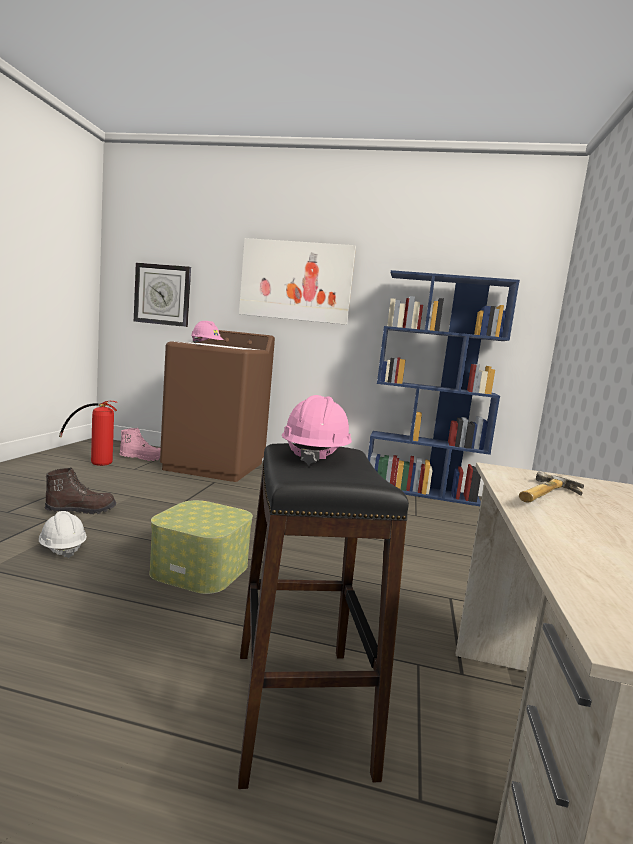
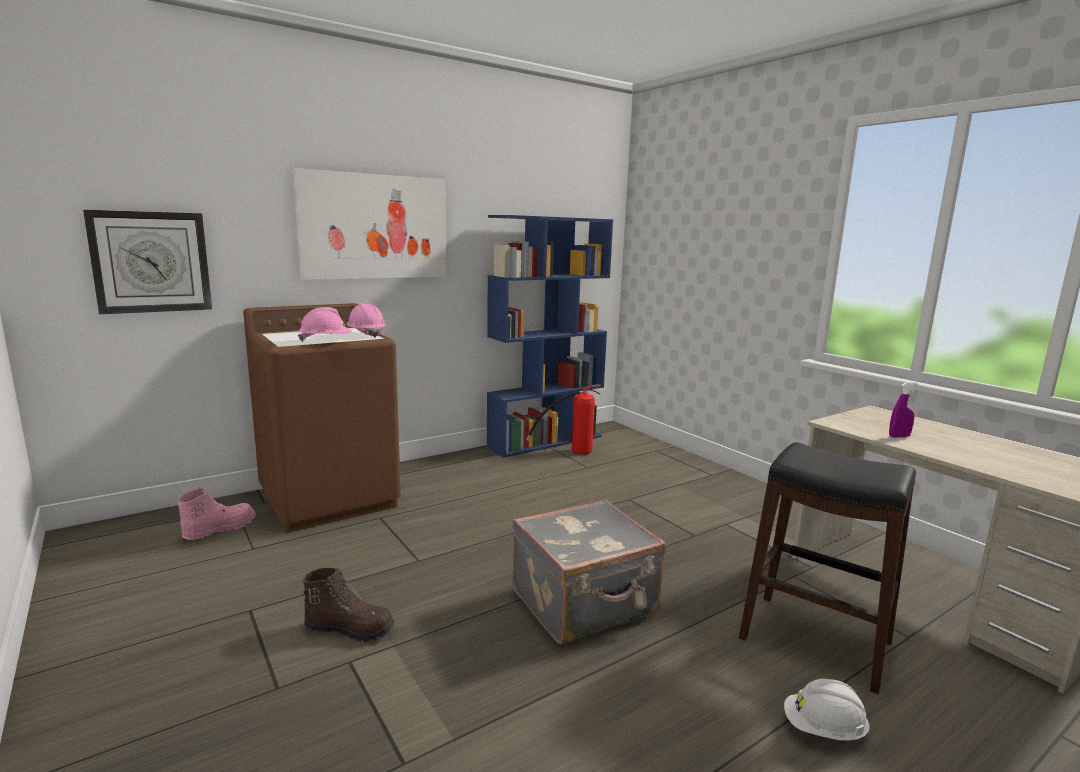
camera: 45 degrees left, 5 degrees up
(62, 548) = (451, 672): white hard hat -> white hard hat (823, 730)
(81, 510) = (350, 628): brown boot -> brown boot turned 75 degrees clockwise
(93, 461) = (167, 567): fire extinguisher -> fire extinguisher (570, 453)
(200, 568) = (585, 604): storage box -> grey suitcase
(315, 456) = (819, 460): pink hard hat -> pink hard hat (366, 334)
(550, 498) = (899, 436): hammer -> purple spray bottle

